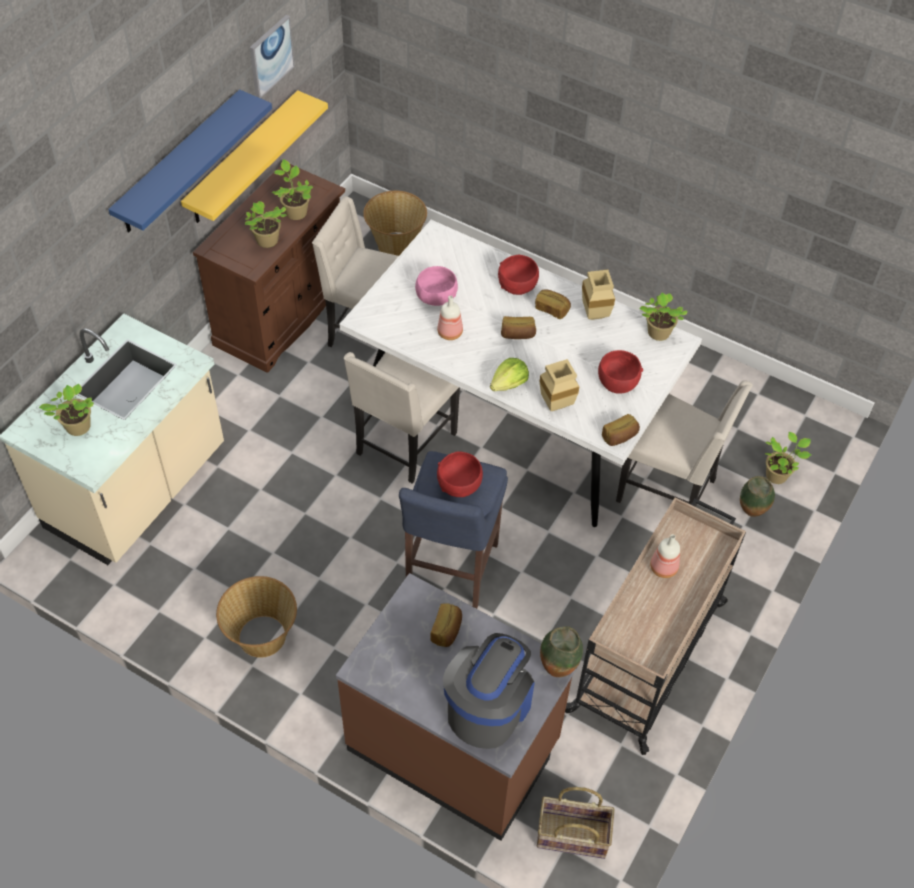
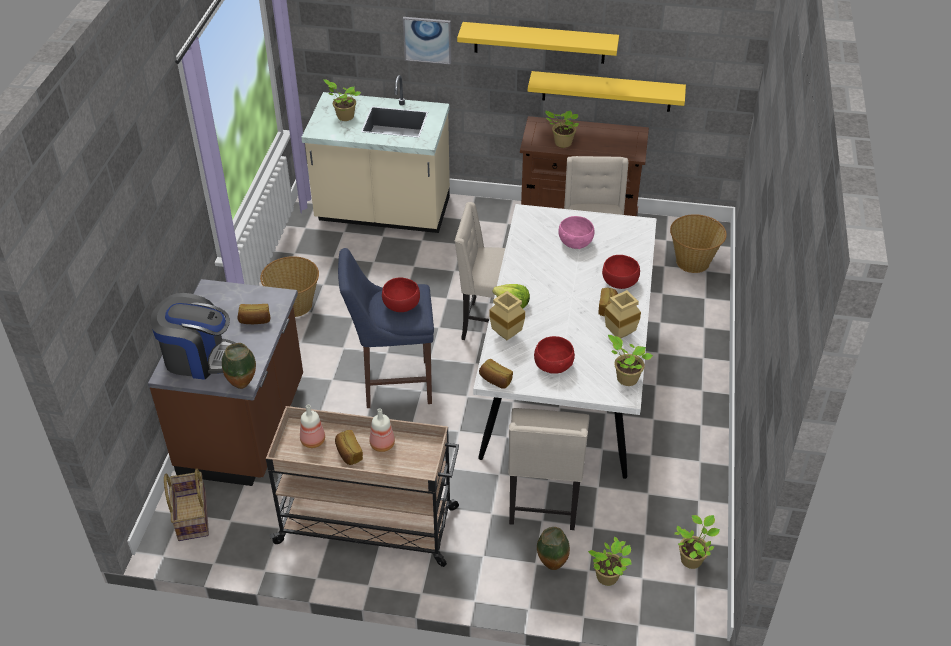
camera: 70 degrees right, 10 degrees down
(179, 163) = (539, 42): blue shelf -> yellow shelf
(270, 56) = (662, 35): picture -> picture (427, 39)
(295, 212) = (601, 146): potted plant -> potted plant (692, 559)
(450, 333) = (544, 260): bottle -> bottle (313, 441)
(517, 334) = (566, 295): bread -> bread (348, 453)

